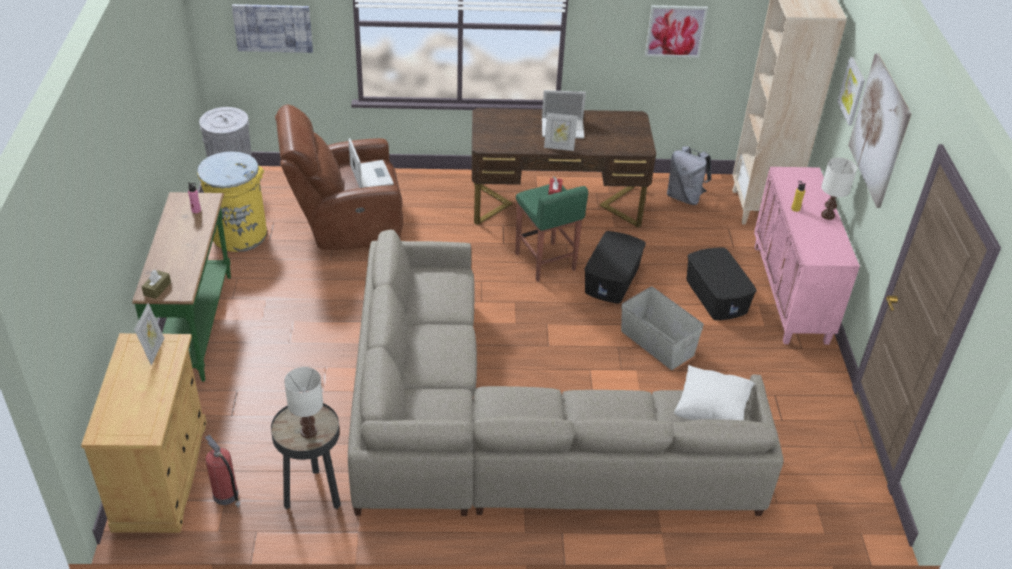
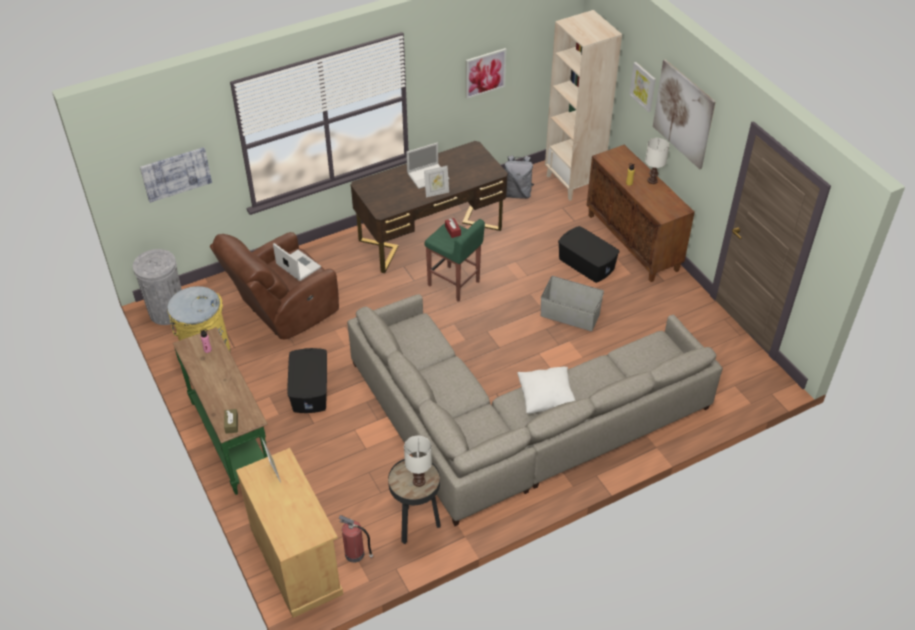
camera: 25 degrees left, 5 degrees up
(612, 279) = (509, 279): black storage box -> black storage box (310, 390)
(711, 411) = (654, 352): white pillow -> white pillow (546, 399)
(791, 294) = (633, 242): pink cabinet -> brown cabinet

